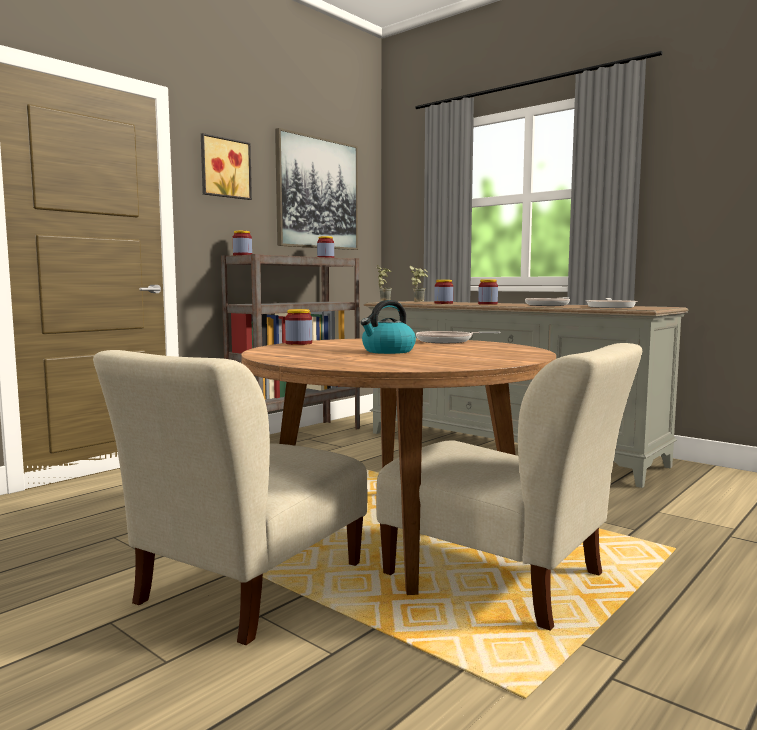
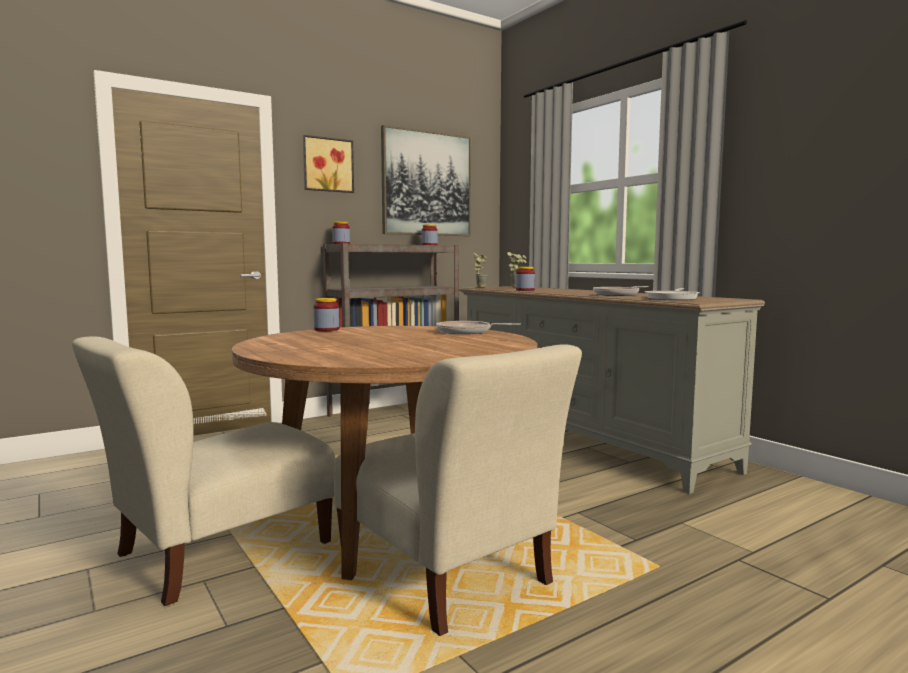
camera: 15 degrees right, 0 degrees up
(388, 351) = (376, 342): kettle -> none
(487, 304) = (564, 292): jar -> none

